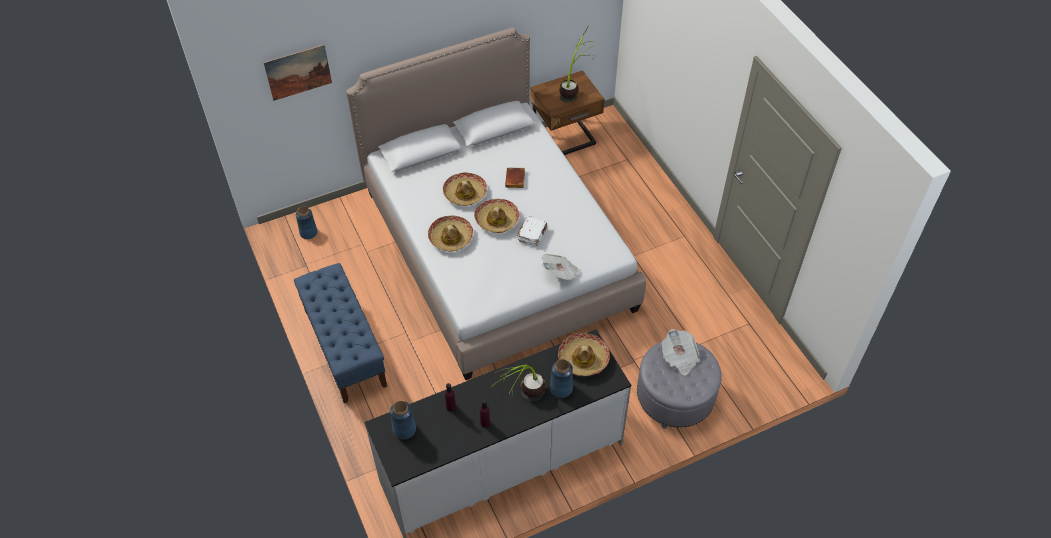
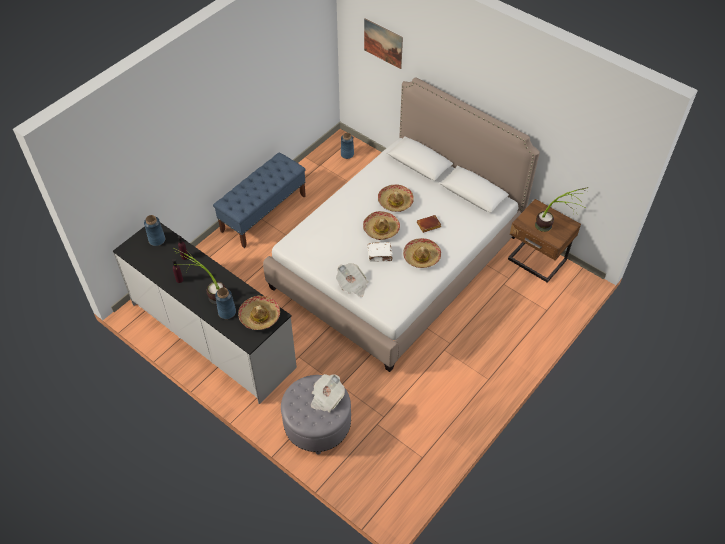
camera: 65 degrees right, 0 degrees up
(451, 237) = (348, 210): hat -> hat (421, 257)

